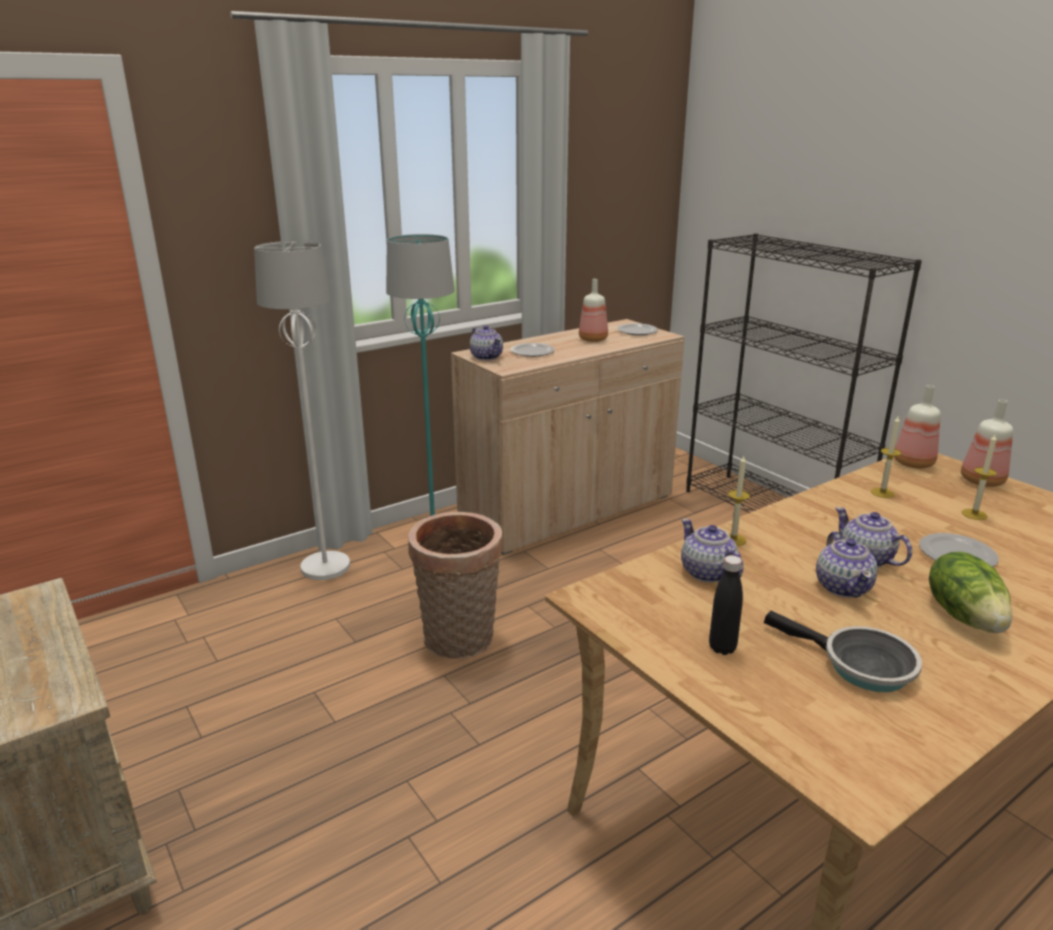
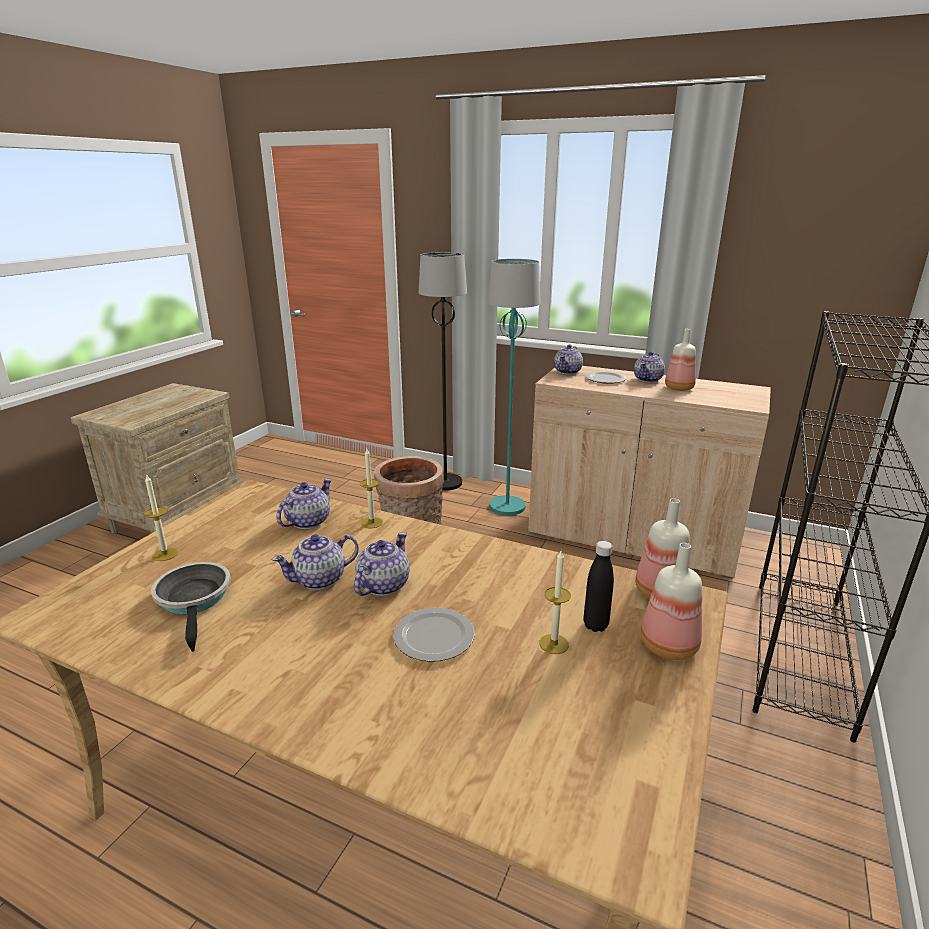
camera: 60 degrees right, 0 degrees up
(325, 567) = (445, 483): white floor lamp -> black floor lamp
(555, 341) = (648, 379): none -> teapot
(636, 331) = (739, 396): plate -> none
(722, 648) = (201, 543): black bottle -> black bottle (595, 625)
(860, 665) = (195, 600): frying pan -> frying pan turned 150 degrees clockwise
(882, 493) = (547, 580): candle -> candle (165, 554)
(965, 616) = (301, 648): lettuce -> none

